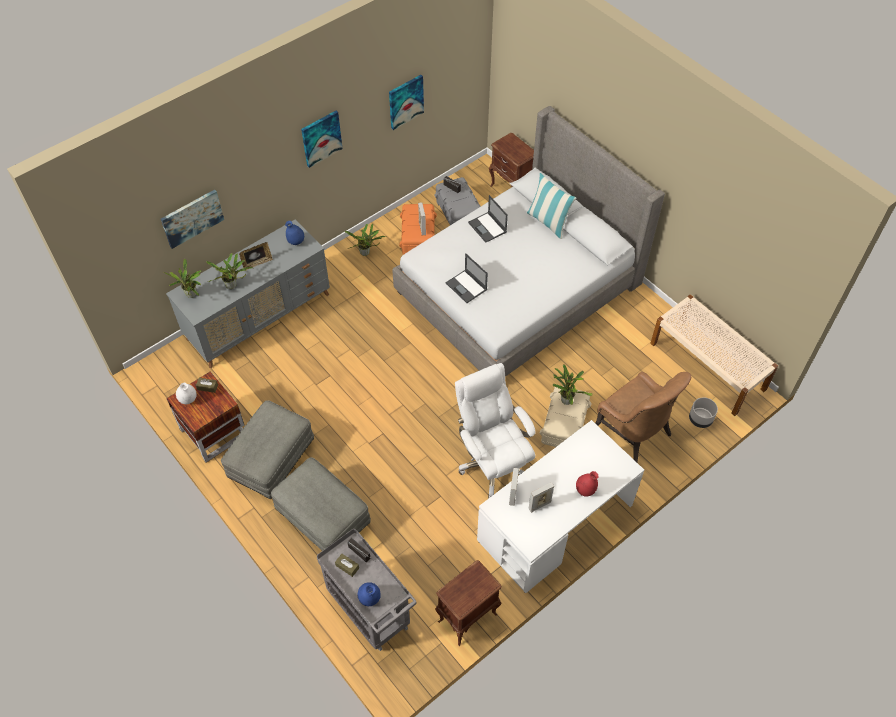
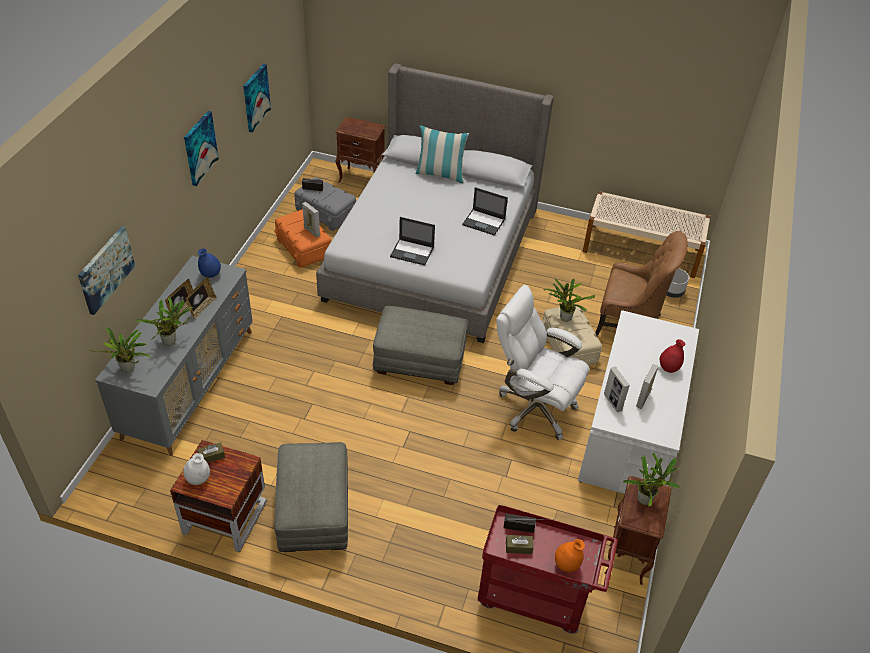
camera: 35 degrees left, 10 degrees down
(271, 267) = (202, 307): none -> picture frame
(322, 518) = (413, 540): grey ottoman -> grey ottoman (419, 362)
(366, 253) = (261, 280): potted plant -> potted plant (646, 499)
(369, 599) = (566, 565): blue vase -> orange vase
(371, 613) = (536, 603): grey cart -> red cart
(487, 227) = (390, 198): laptop -> laptop (484, 222)

